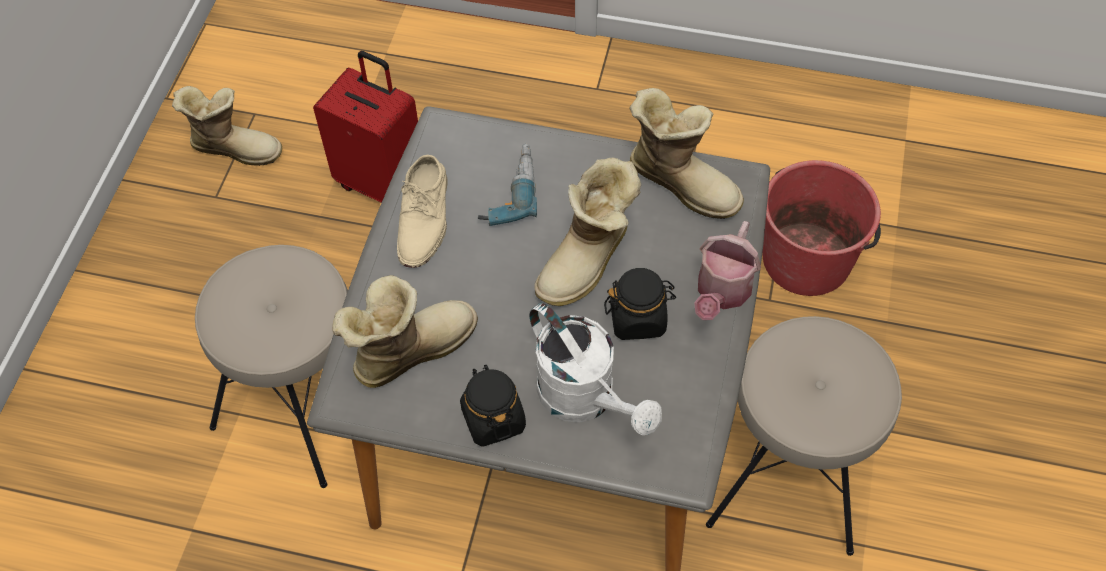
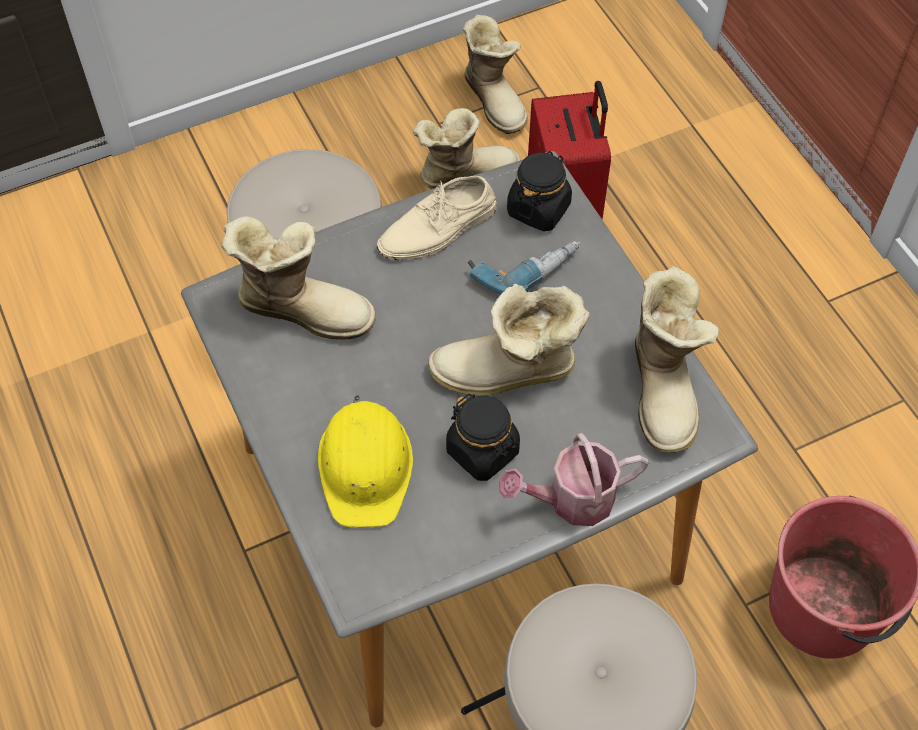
camera: 50 degrees right, 0 degrees up
(278, 212) = (465, 173): none -> boot
(493, 419) = (289, 411): black jar -> black jar (538, 209)
(586, 399) = (366, 466): white watering can -> yellow hard hat

